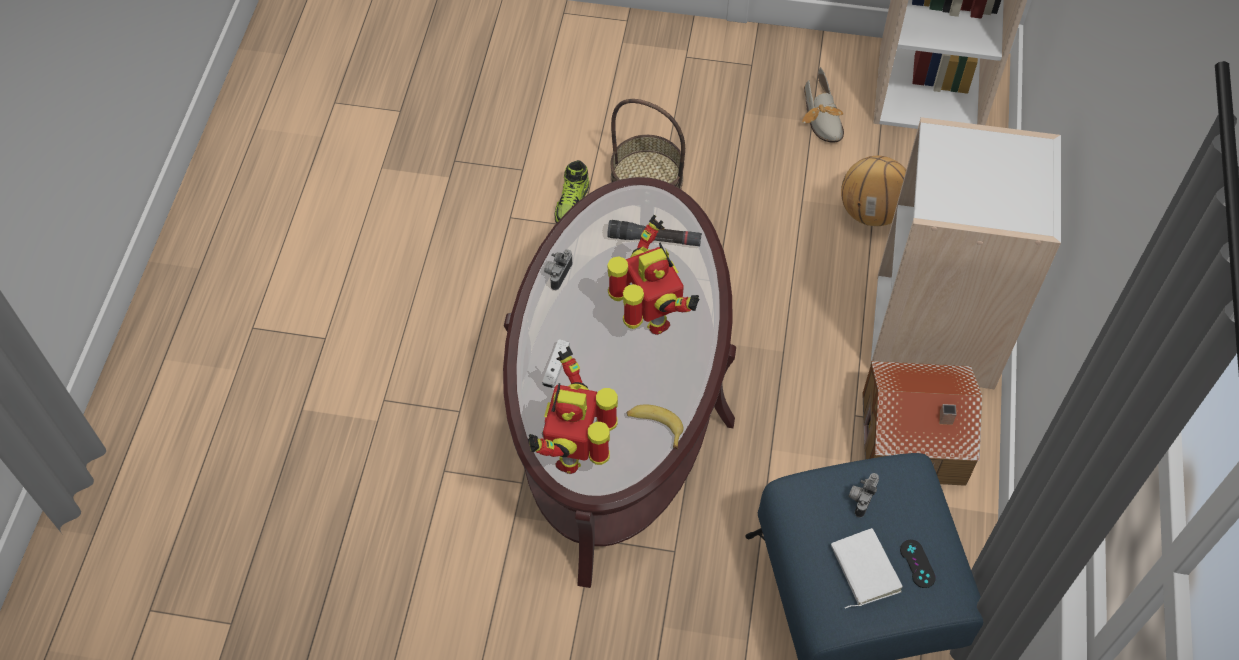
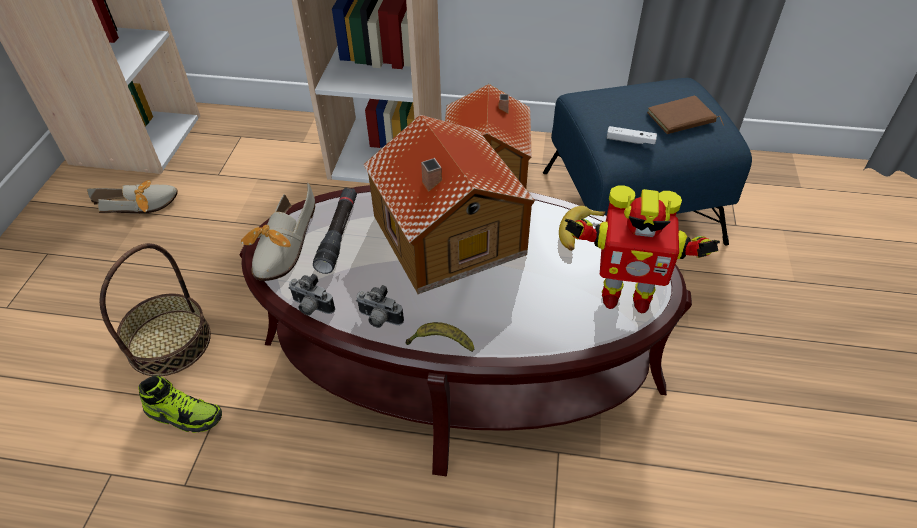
camera: 90 degrees left, 10 degrees down
(532, 316) = (440, 343): none -> banana
(556, 367) = (513, 317): white game controller -> white game controller (630, 140)
(637, 201) = (282, 249): none -> shoe
(650, 320) = (446, 237): toy robot -> toy house
(861, 498) = (616, 118): camera -> camera (311, 308)
(862, 569) = (681, 119): white book -> brown book
(871, 212) = (260, 179): basketball -> none
(917, 564) = (666, 94): black game controller -> none

